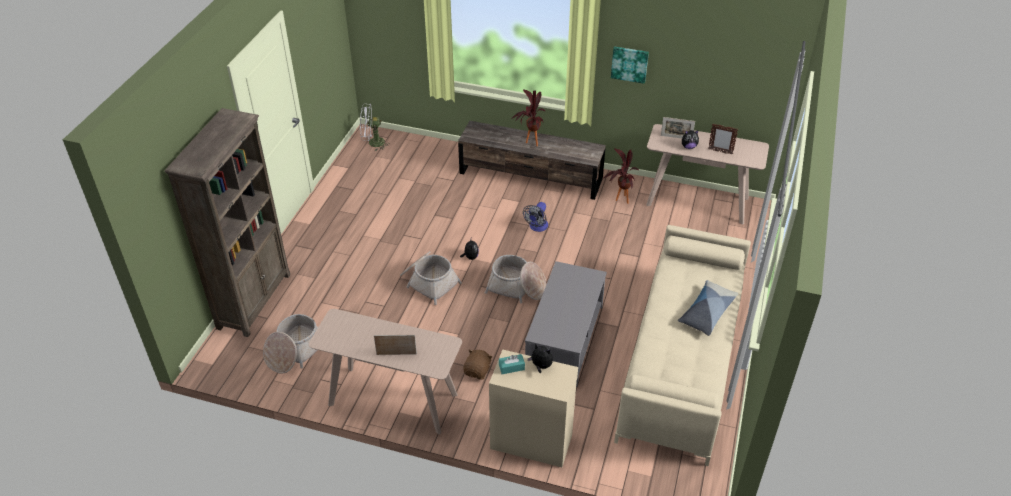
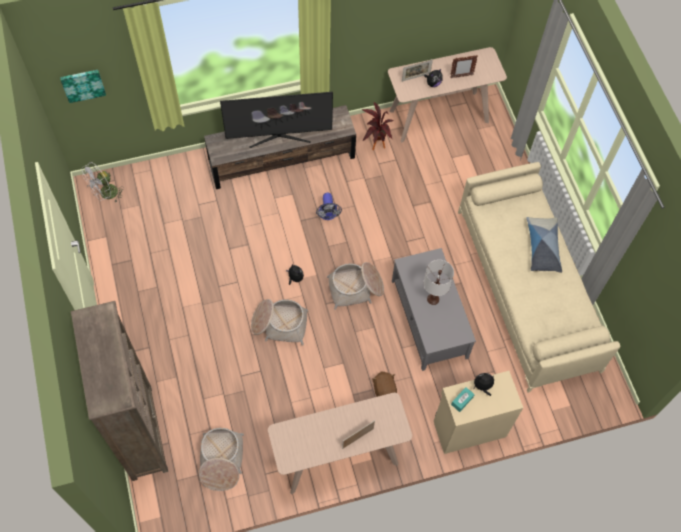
camera: 35 degrees left, 20 degrees up
(529, 143) = (278, 136): potted plant -> television
(566, 304) = (433, 299): none -> white table lamp
(629, 64) = (358, 31): picture -> picture (83, 84)

